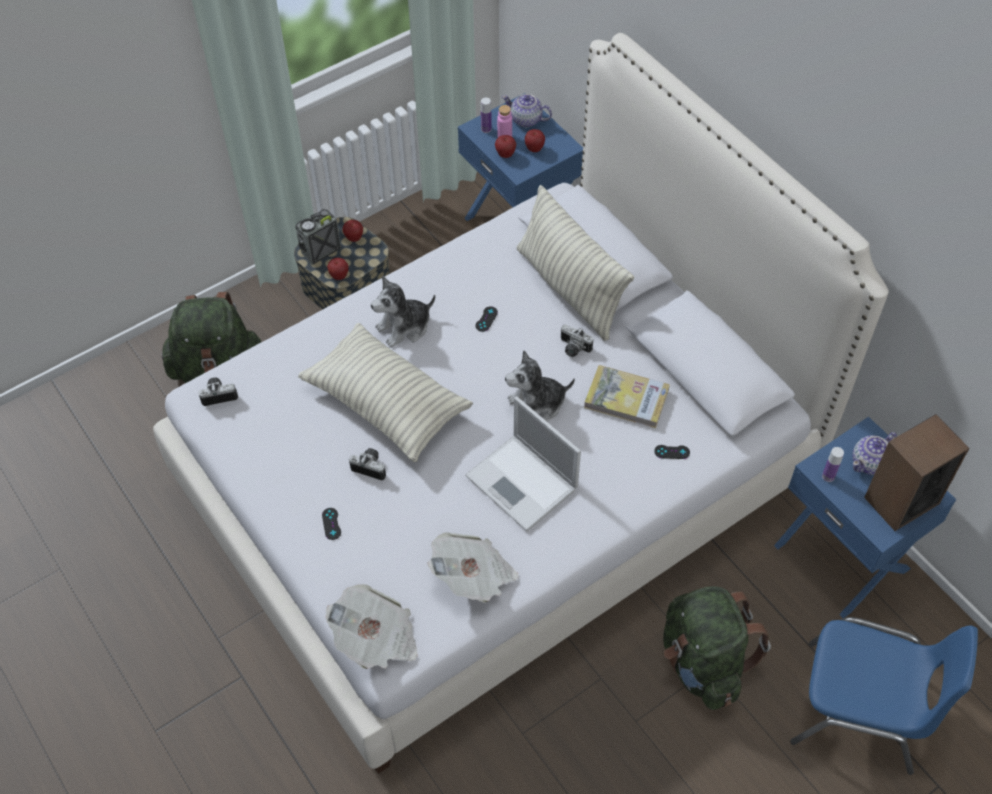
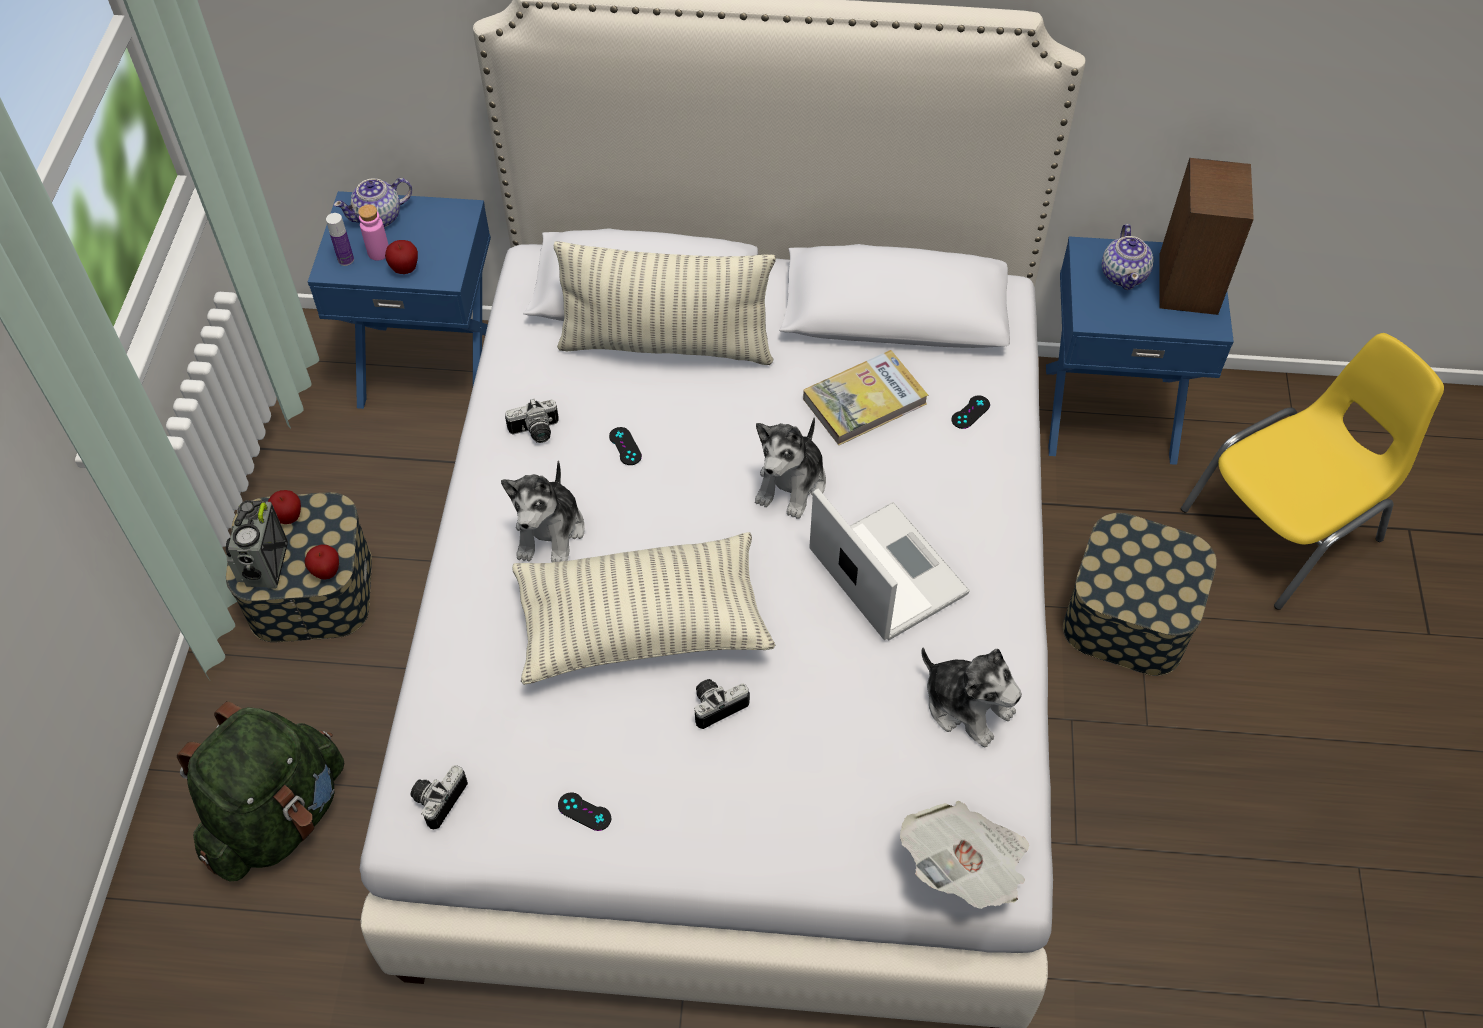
camera: 50 degrees left, 0 degrees up
(331, 524) = (759, 803): black game controller -> black game controller (584, 811)
(474, 577) = (967, 705): newspaper -> plush toy
(523, 483) = (885, 570): laptop -> laptop turned 120 degrees counterclockwise
(534, 149) = (429, 240): apple -> none
(573, 348) = (750, 399): camera -> camera (536, 432)
(703, 663) = (1129, 615): green backpack -> storage box
(828, 476) = (1110, 316): bottle -> none
(861, 709) = (1285, 525): blue chair -> yellow chair

